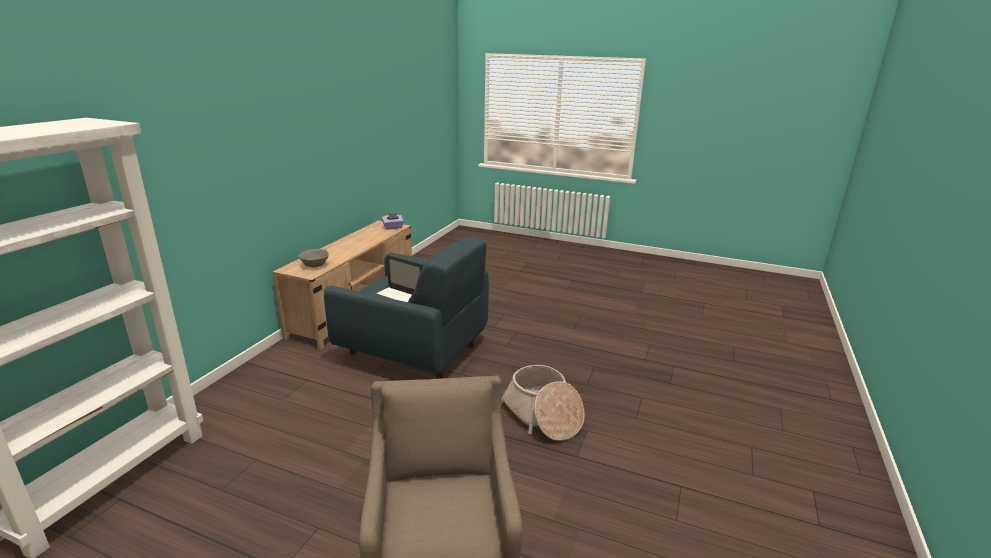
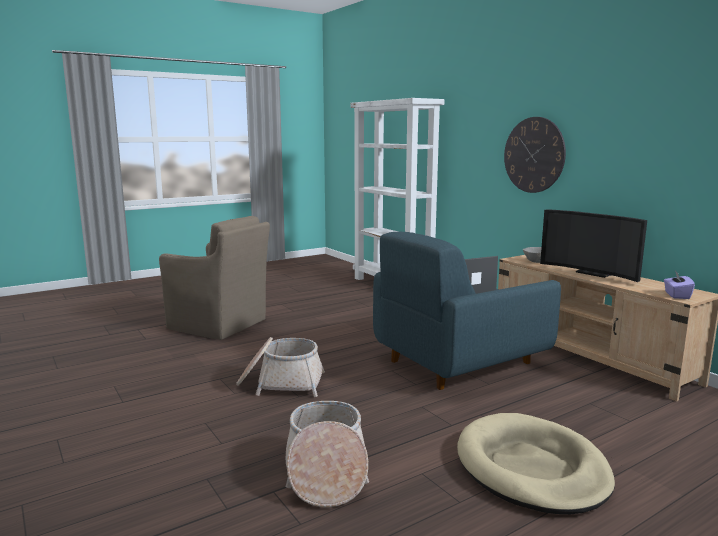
camera: 125 degrees right, 10 degrees down
(248, 170) = (534, 155): none -> wall clock
(347, 246) = (593, 273): none -> television
(532, 306) = (531, 468): none -> beige dog bed
(610, 352) = (326, 472): none -> basket

